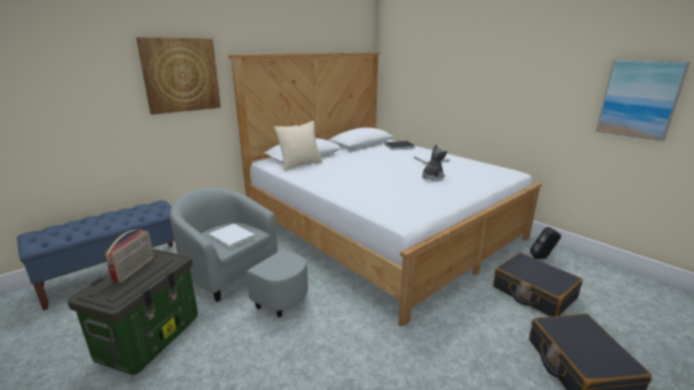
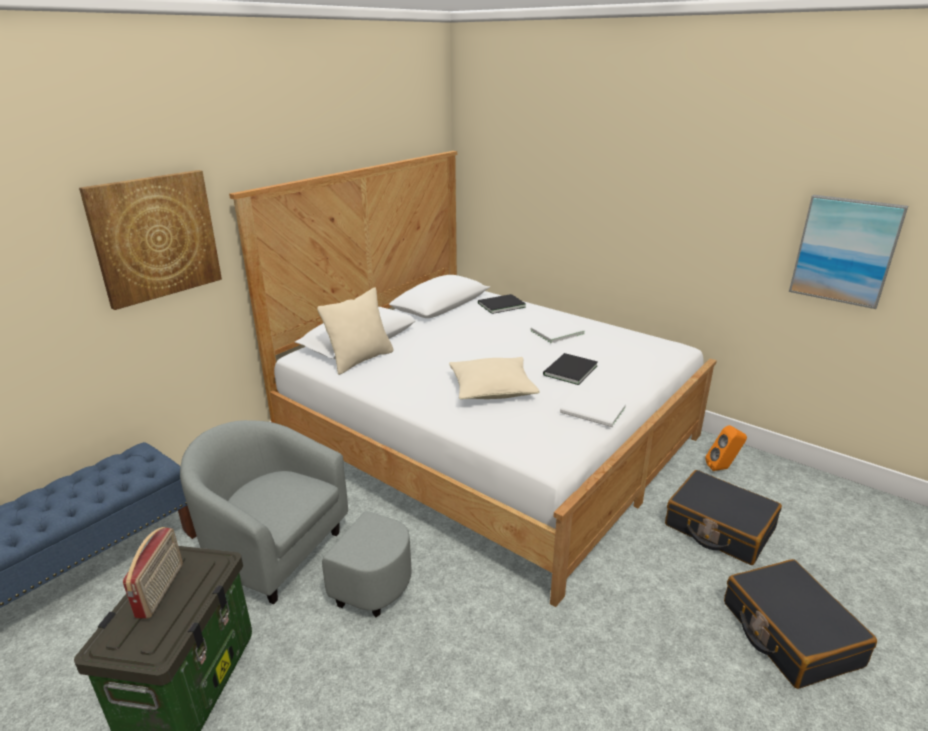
camera: 10 degrees left, 5 degrees up
(232, 237) = (282, 502): white book -> white book (594, 411)
(378, 183) = (492, 389): none -> beige pillow
(432, 178) = (568, 370): plush toy -> black book
(542, 258) = (722, 468): black speaker -> orange speaker

